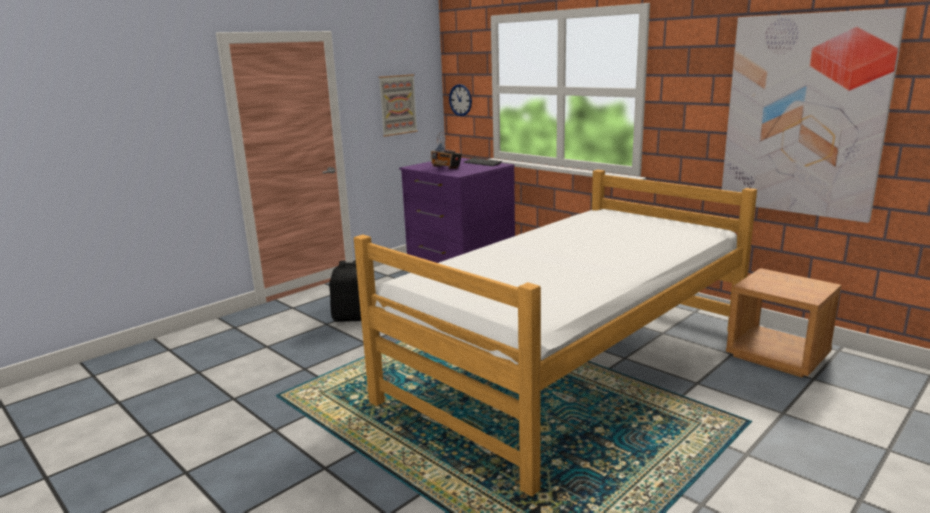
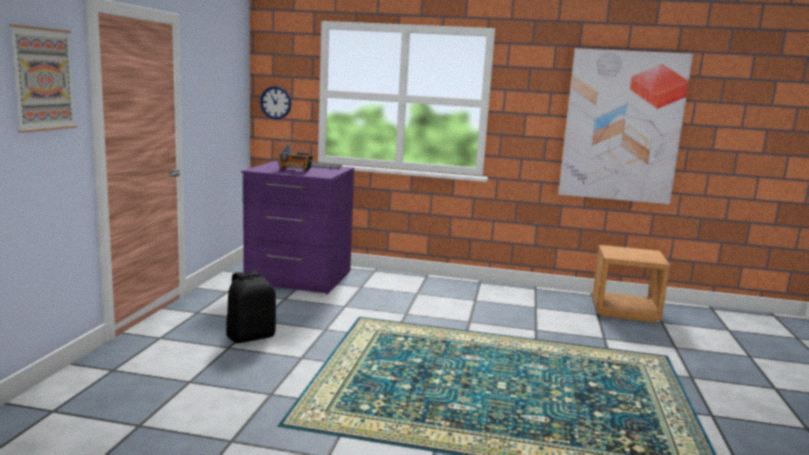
camera: 35 degrees left, 5 degrees down
(397, 105) = (221, 103): picture -> picture (43, 79)
(573, 364) = (507, 341): bed -> none

